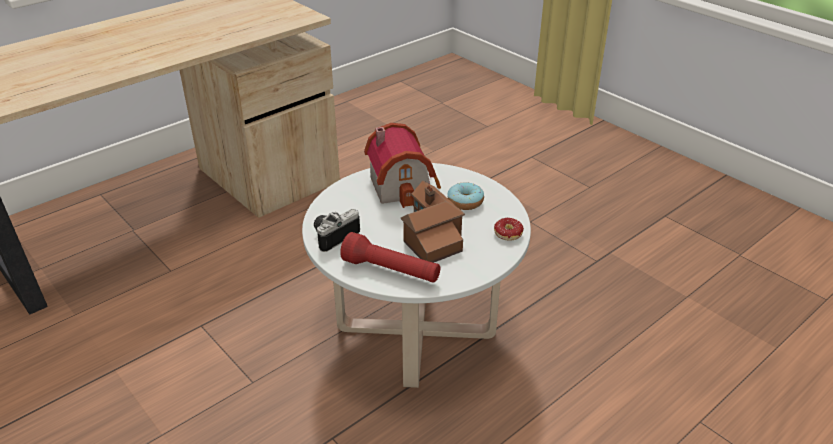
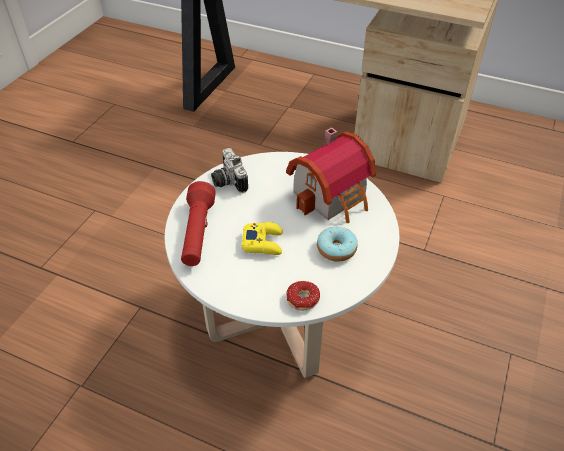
camera: 65 degrees right, 10 degrees up
(333, 236) = (227, 181): camera -> camera turned 135 degrees counterclockwise
(431, 236) = (263, 242): toy house -> yellow game controller

